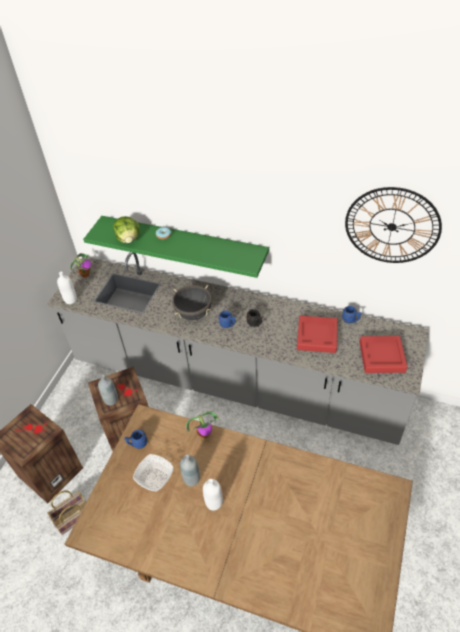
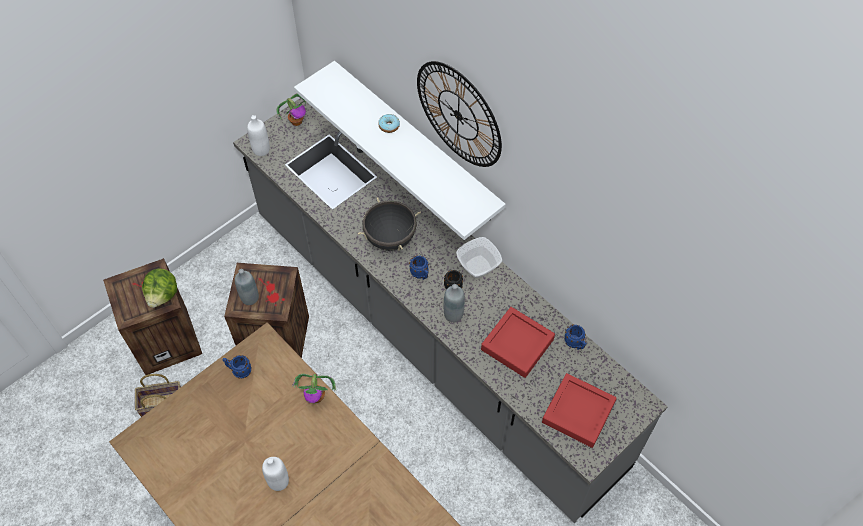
camera: 25 degrees right, 10 degrees up
(129, 239) = (345, 112): lettuce -> lettuce (163, 295)
(156, 480) = (235, 422): bowl -> bowl (479, 266)
(183, 242) = (416, 142): green shelf -> white shelf
(191, 479) = (271, 442): grey bottle -> grey bottle (453, 314)
(392, 226) = (641, 264): wall clock -> wall clock (458, 115)

